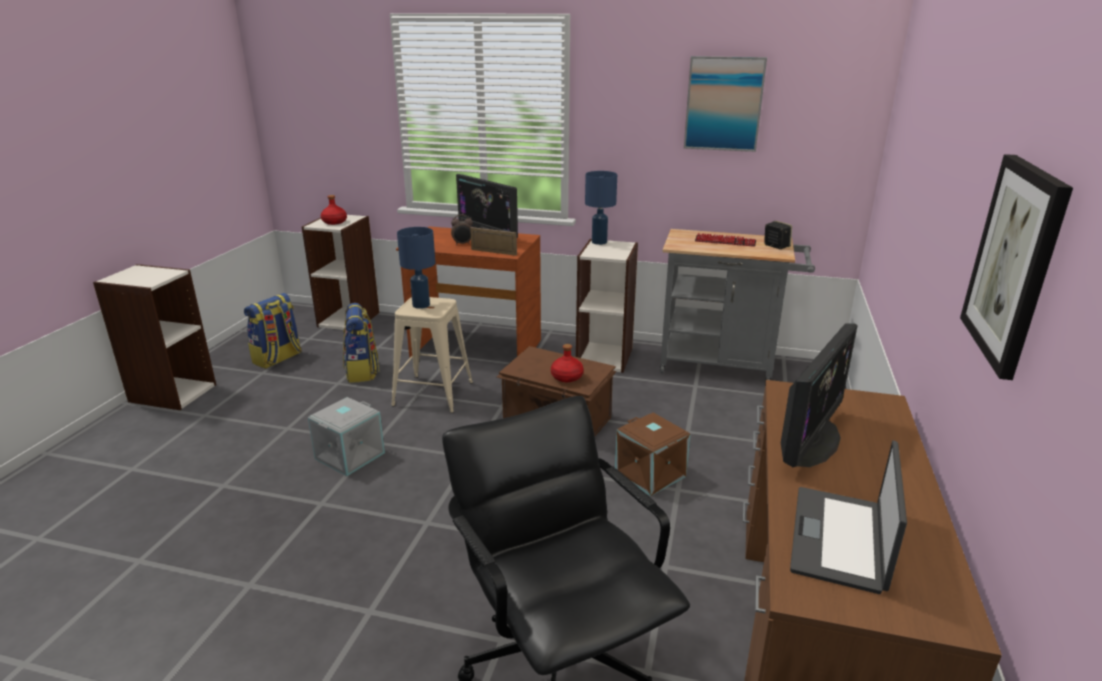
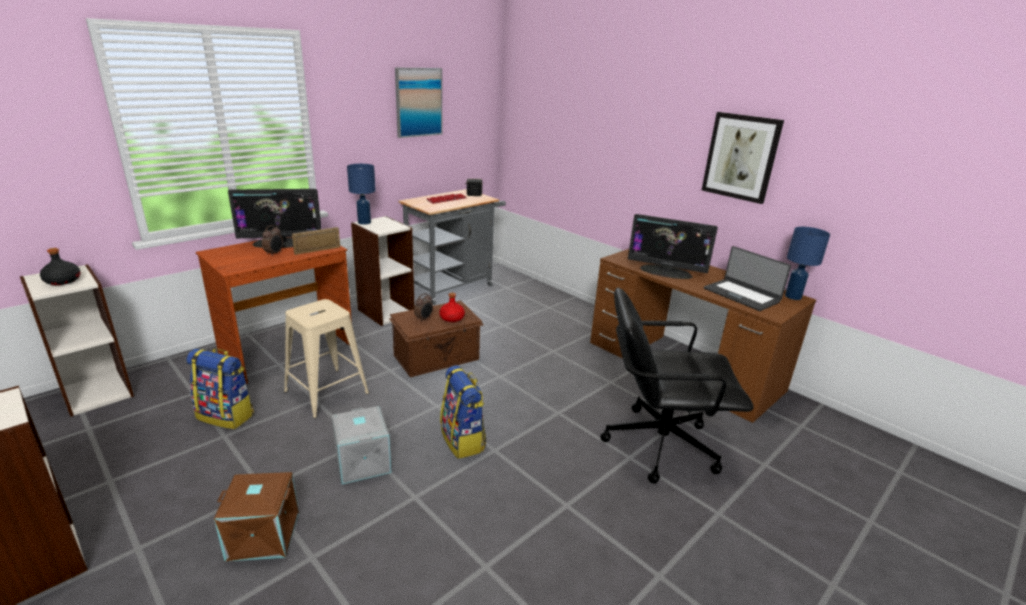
camera: 60 degrees left, 0 degrees up
(278, 359) = (97, 462): backpack -> backpack (463, 440)
(334, 222) = (62, 281): red bottle -> black bottle
(420, 305) = (311, 313): blue table lamp -> blue table lamp (792, 297)
(544, 364) = (424, 319): none -> alarm clock
(651, 474) = (531, 352): brown storage box -> brown storage box (264, 534)
(810, 441) = (666, 272): monitor -> monitor turned 135 degrees clockwise

